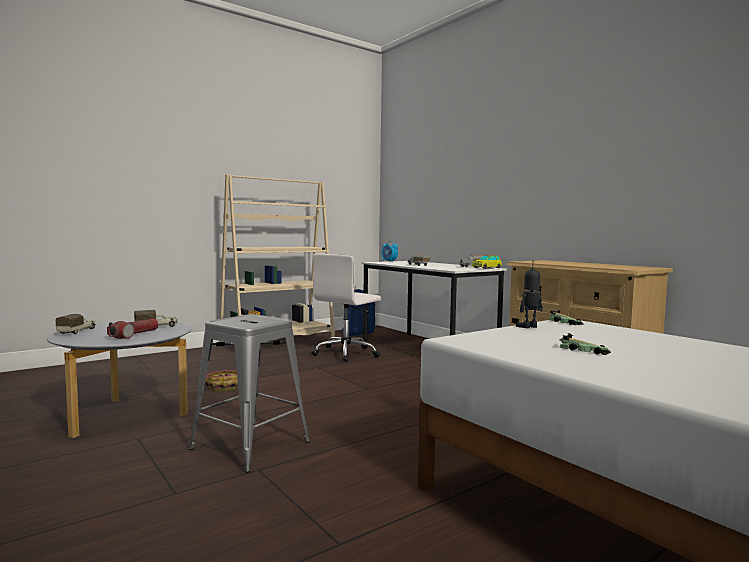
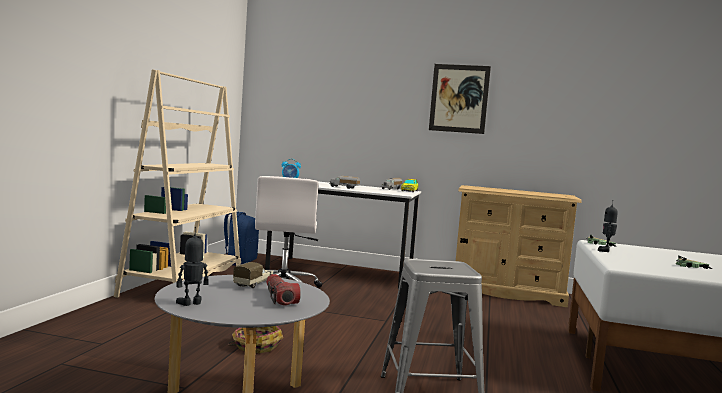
camera: 40 degrees left, 0 degrees up
(77, 331) = (191, 303): toy truck -> toy robot
(540, 162) = (459, 98): none -> picture

